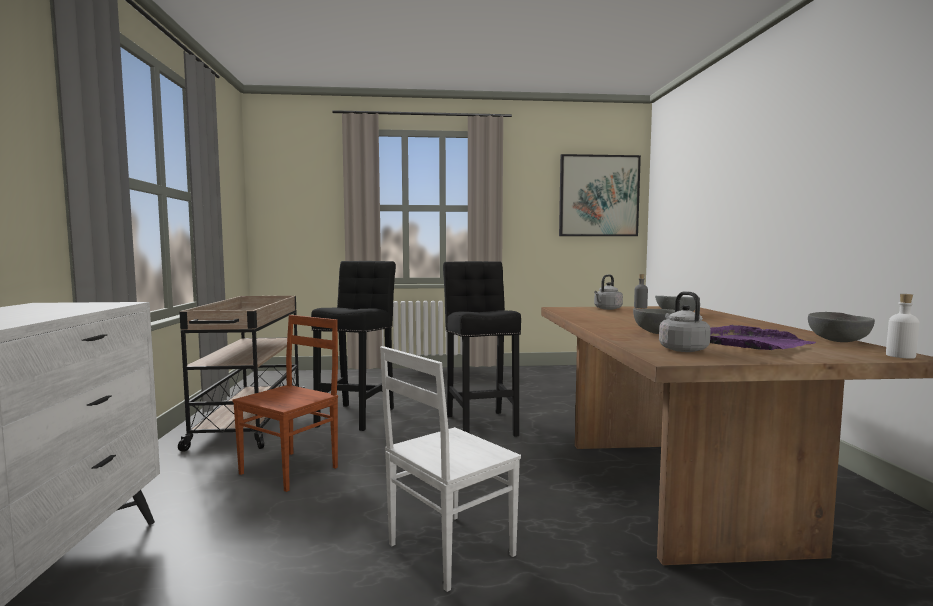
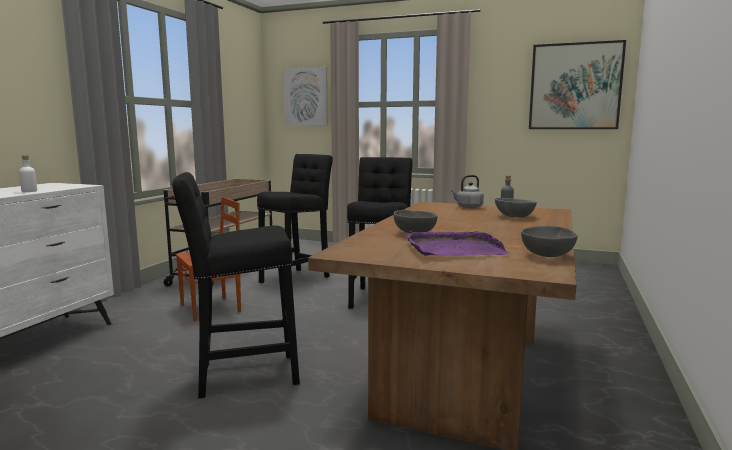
camera: 25 degrees right, 5 degrees up
(307, 197) = (306, 96): none -> picture
(448, 550) = (241, 375): white chair -> black stool
(681, 349) = (376, 247): grey kettle -> none
(900, 356) = (542, 274): white bottle -> white bottle (29, 191)

